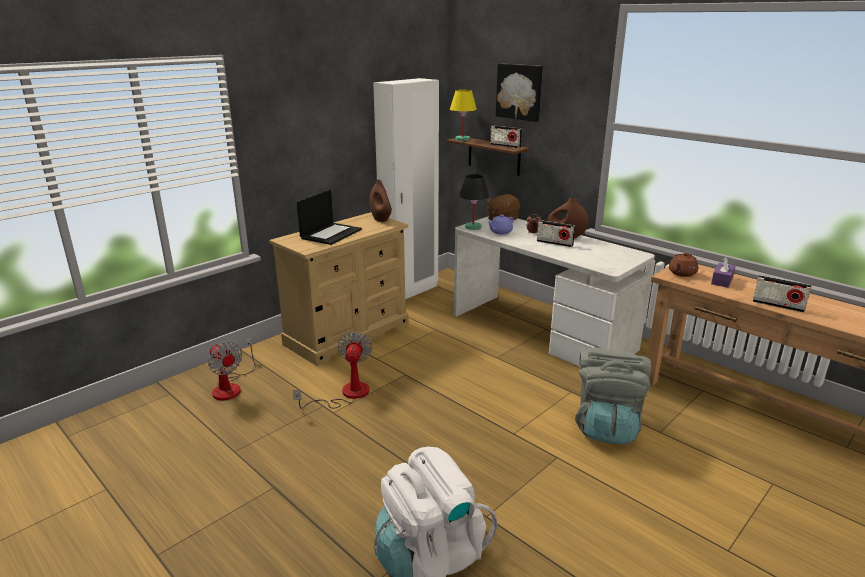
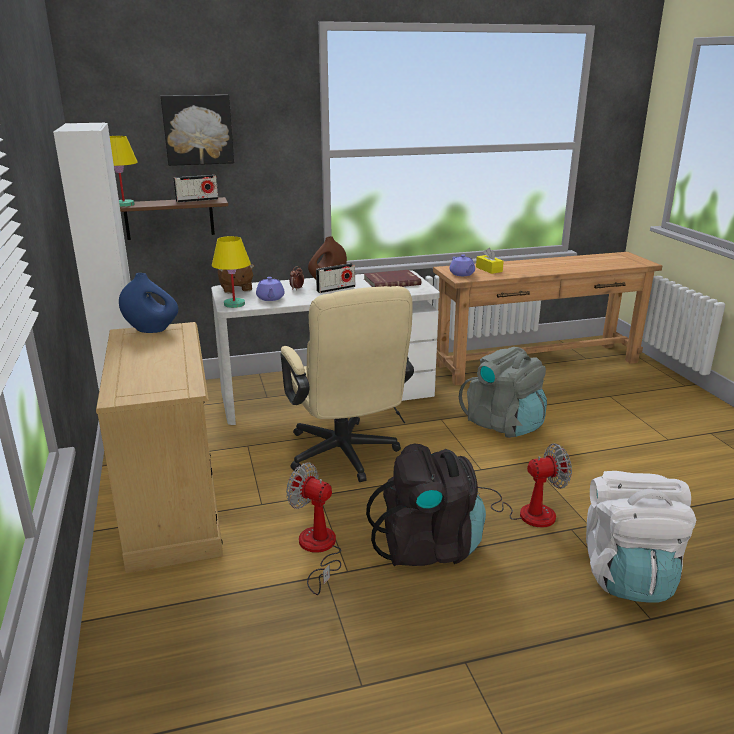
camera: 60 degrees left, 0 degrees up
(231, 386) = (186, 655): fan -> fan (524, 511)
(331, 233) = (151, 365): laptop -> none
(381, 219) = (151, 330): brown vase -> blue vase
(384, 437) = (428, 546): none -> black backpack
(461, 368) = (345, 457): none -> beige office chair
(473, 227) = (235, 304): black table lamp -> yellow table lamp
(608, 255) = (391, 281): none -> red book
(682, 273) = (462, 274): brown teapot -> purple teapot
(722, 281) = (489, 269): purple tissue box -> yellow tissue box
(778, 305) = (545, 271): radio -> none

